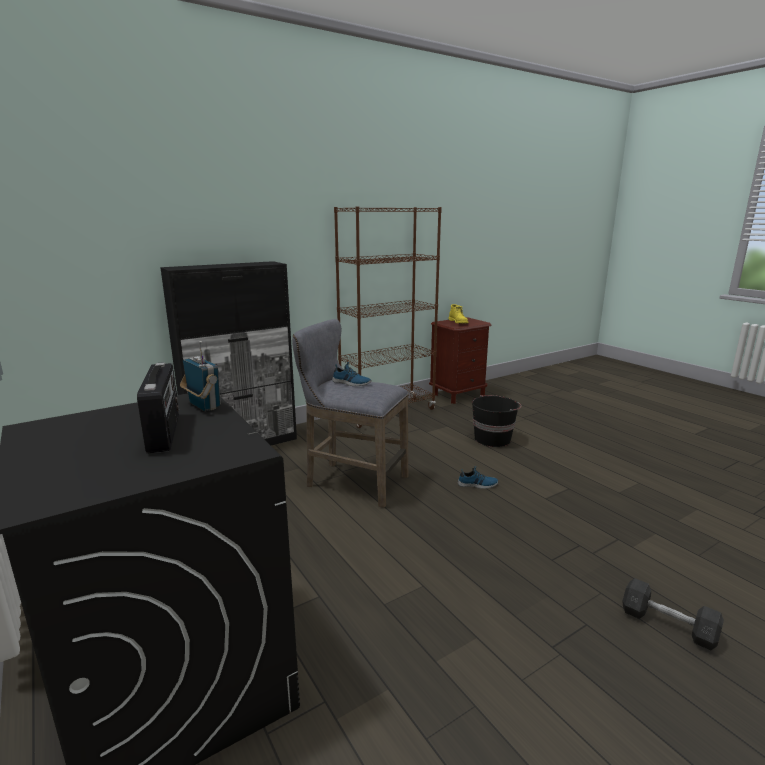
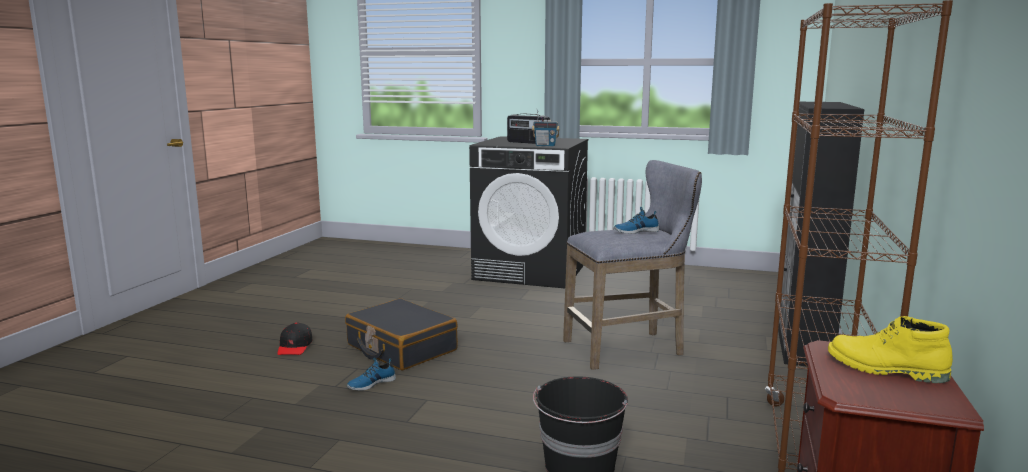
camera: 140 degrees right, 5 degrees down
(477, 485) = (512, 388): shoe -> shoe (371, 383)
(536, 564) = (401, 348): none -> black suitcase
(668, 625) = (295, 346): grey dumbbell -> black cap

